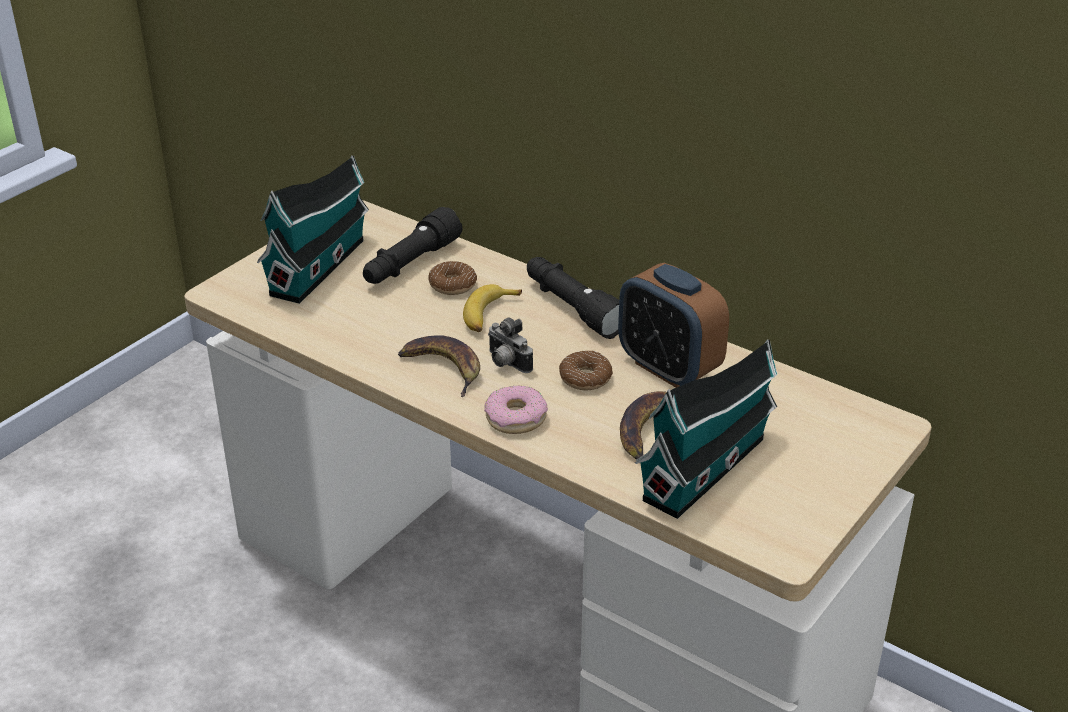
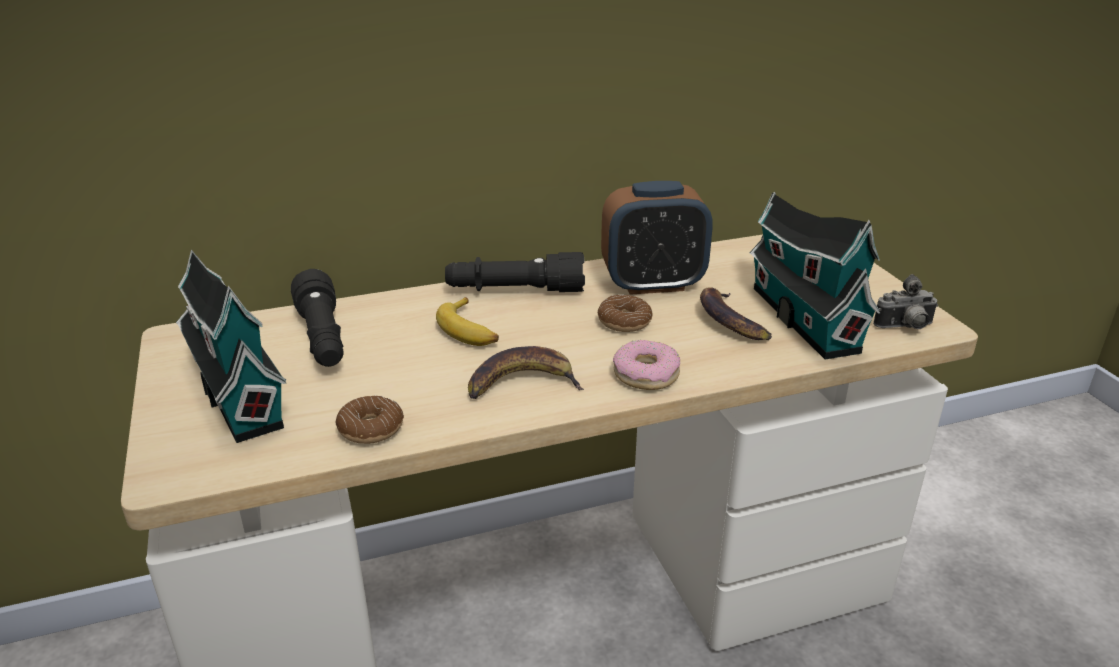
camera: 55 degrees left, 5 degrees down
(452, 285) = (394, 330): donut -> donut (371, 428)
(506, 363) = (556, 349): camera -> camera (905, 327)

